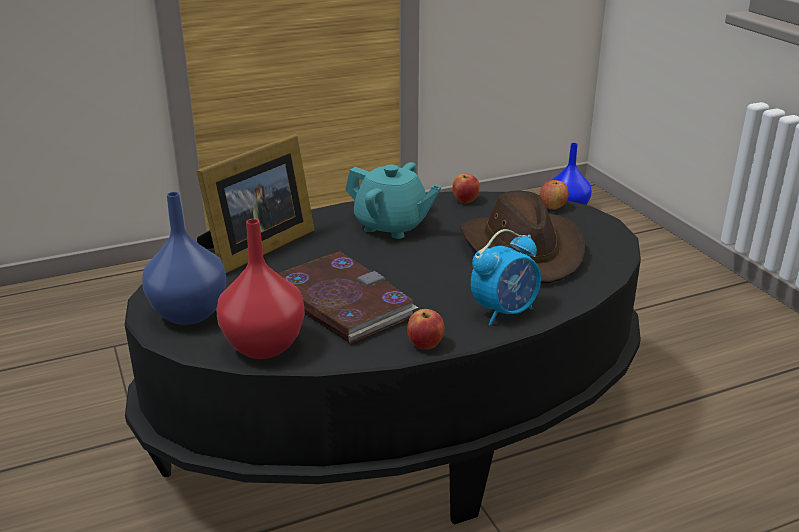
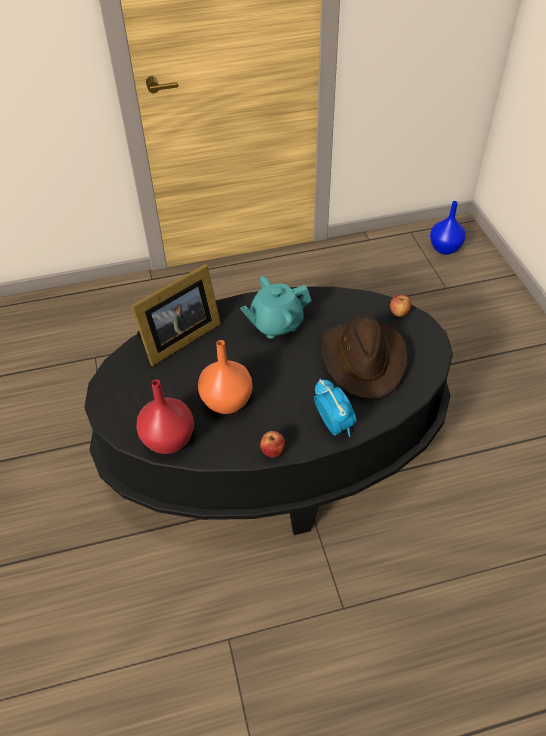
camera: 10 degrees right, 20 degrees up
(190, 314) = (126, 403): blue vase -> none
(342, 302) = (226, 402): book -> orange vase
(391, 226) = (276, 324): turquoise teapot -> turquoise teapot turned 120 degrees clockwise
(465, 200) = (336, 299): apple -> none
(505, 312) = (334, 425): alarm clock -> alarm clock turned 90 degrees counterclockwise

